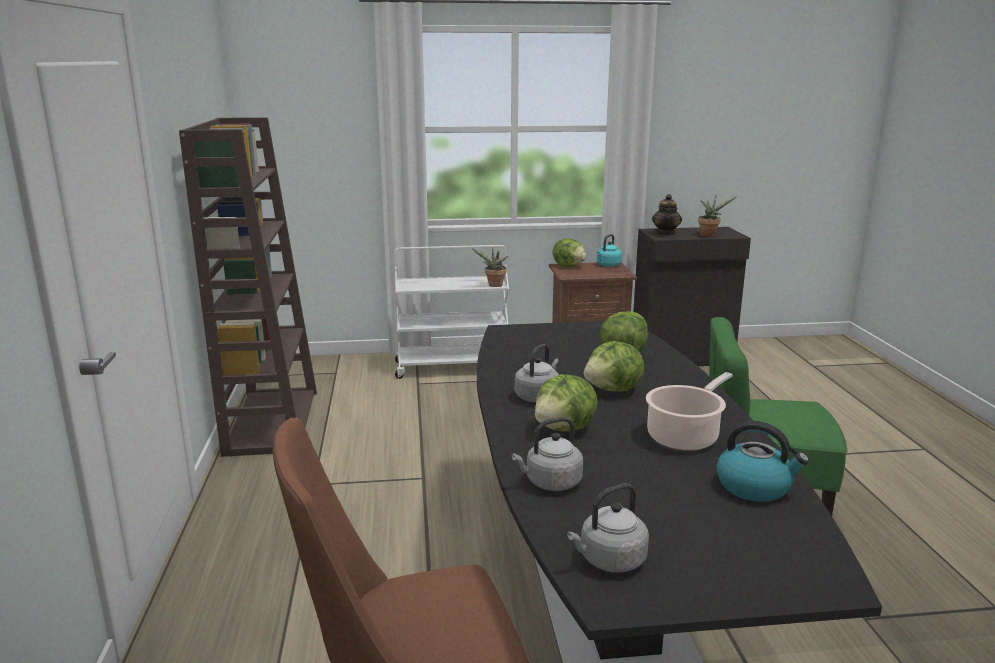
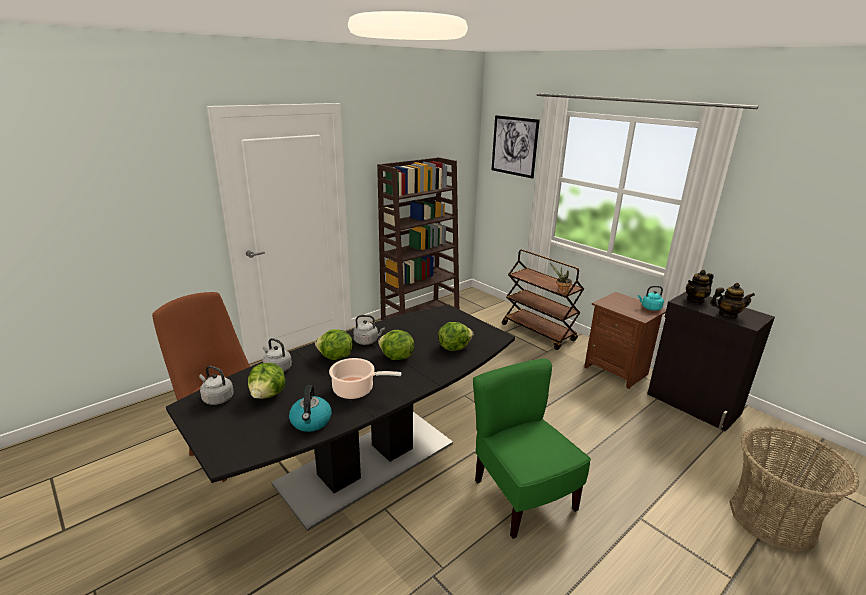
camera: 55 degrees right, 5 degrees up
(313, 90) = (514, 146): none -> picture
(452, 367) = (538, 332): white cart -> brown cart
(569, 266) = (622, 298): lettuce -> lettuce (268, 395)
(709, 235) = (727, 315): potted plant -> teapot
(860, 400) = (772, 518): none -> basket

